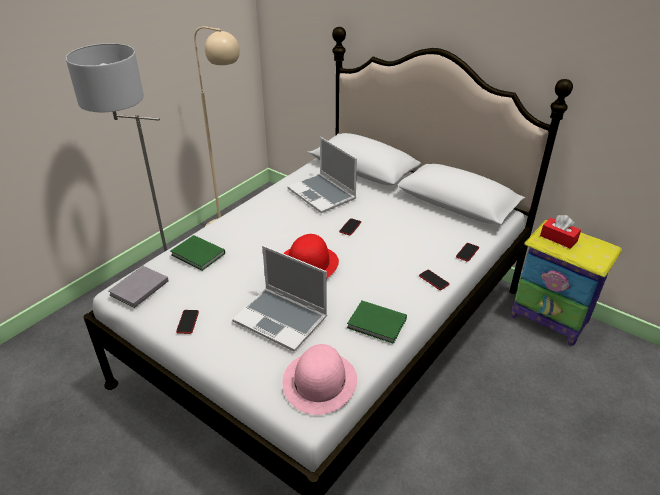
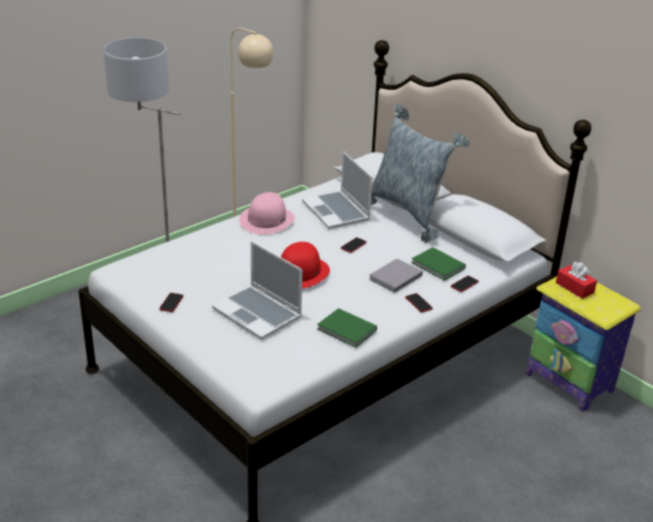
camera: 10 degrees right, 5 degrees down
(137, 288) = (132, 269): grey book -> grey book (394, 277)
(198, 255) = (195, 249): green book -> green book (438, 266)
(319, 381) = (276, 365): pink hat -> pink hat (267, 220)
(390, 192) = (408, 218): none -> pillow

